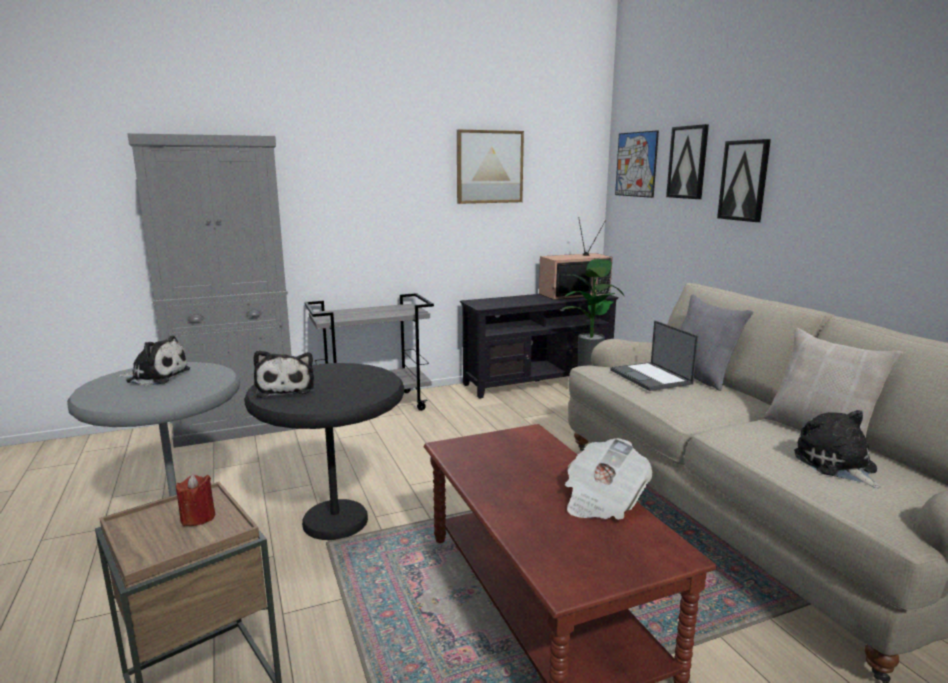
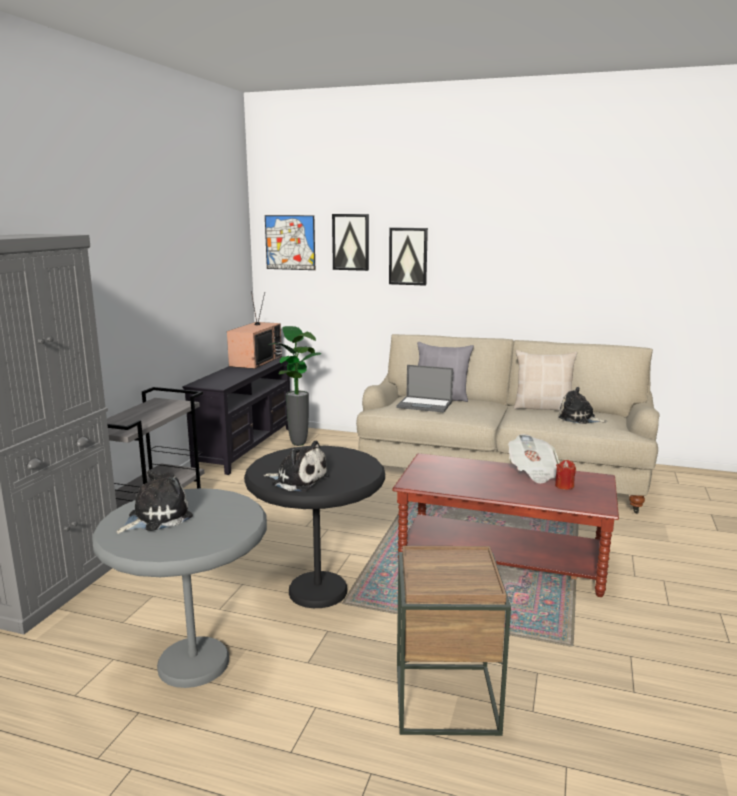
camera: 50 degrees left, 0 degrees up
(198, 518) = (447, 563): red candle -> red candle (564, 486)
(489, 167) = (187, 250): picture -> none

